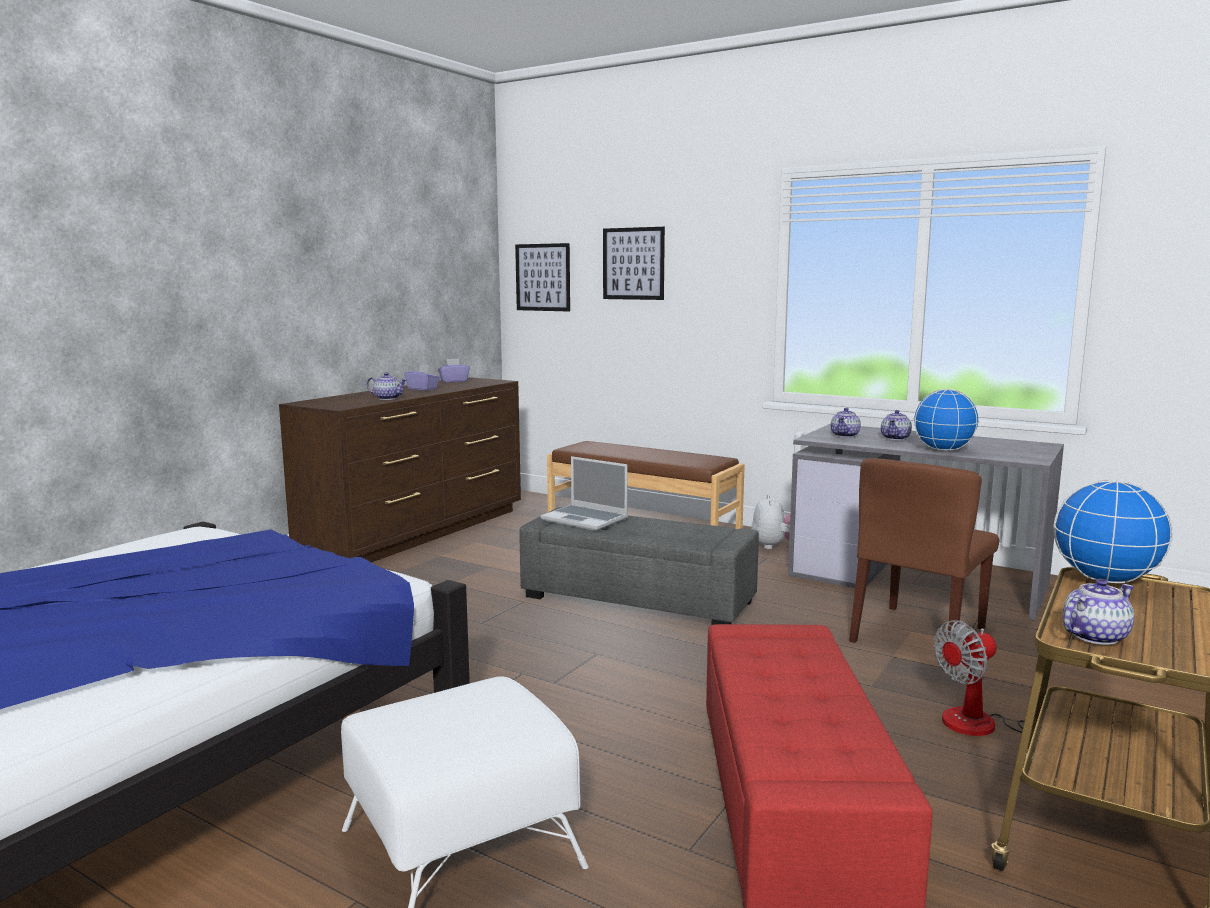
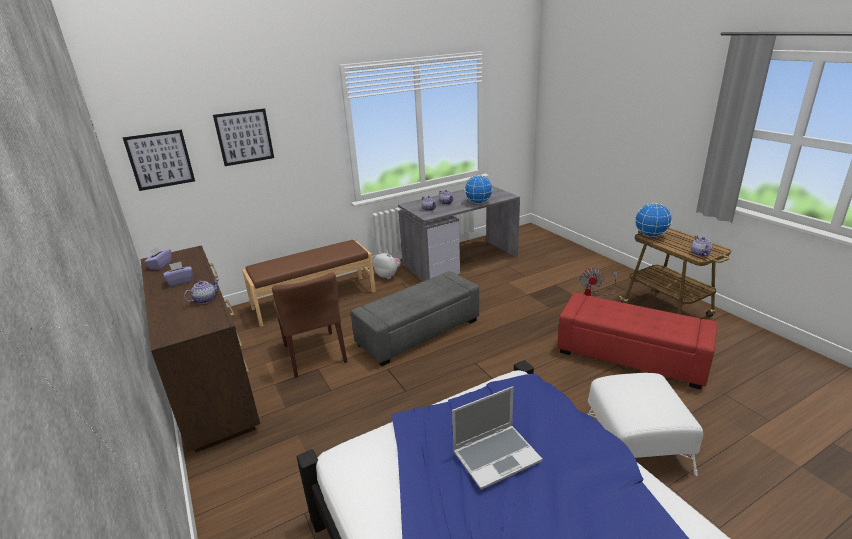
camera: 60 degrees left, 15 degrees up
(586, 519) = (389, 307): laptop -> laptop (497, 456)
(919, 635) = (513, 282): brown chair -> brown chair (315, 354)

